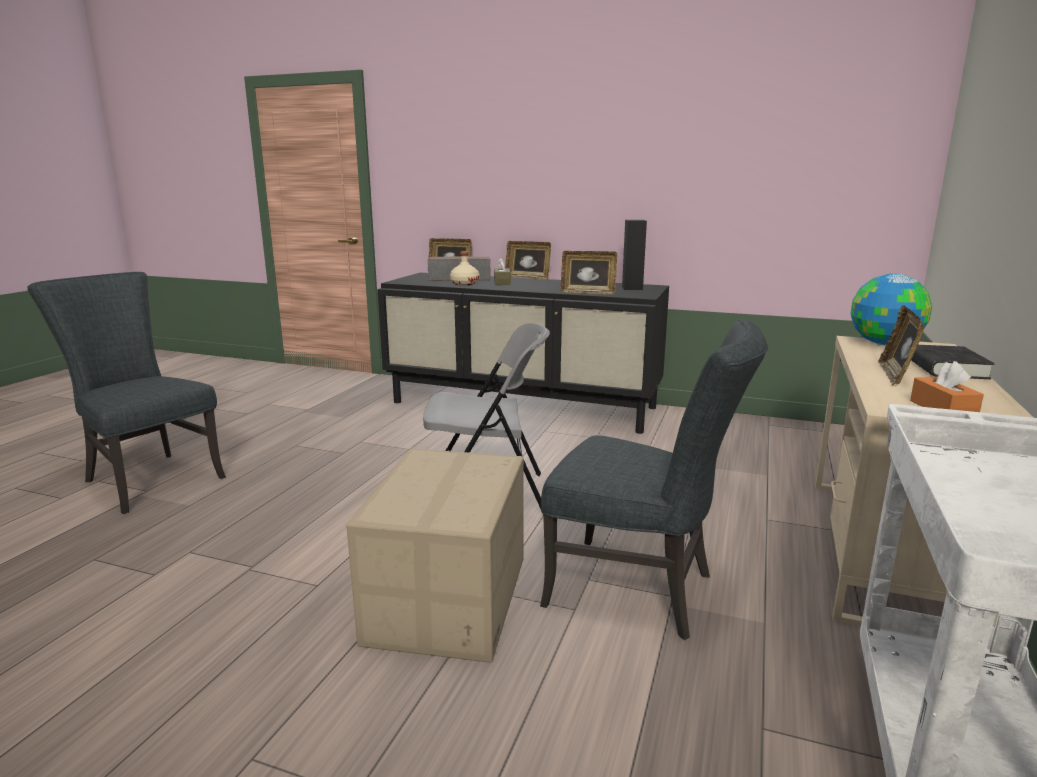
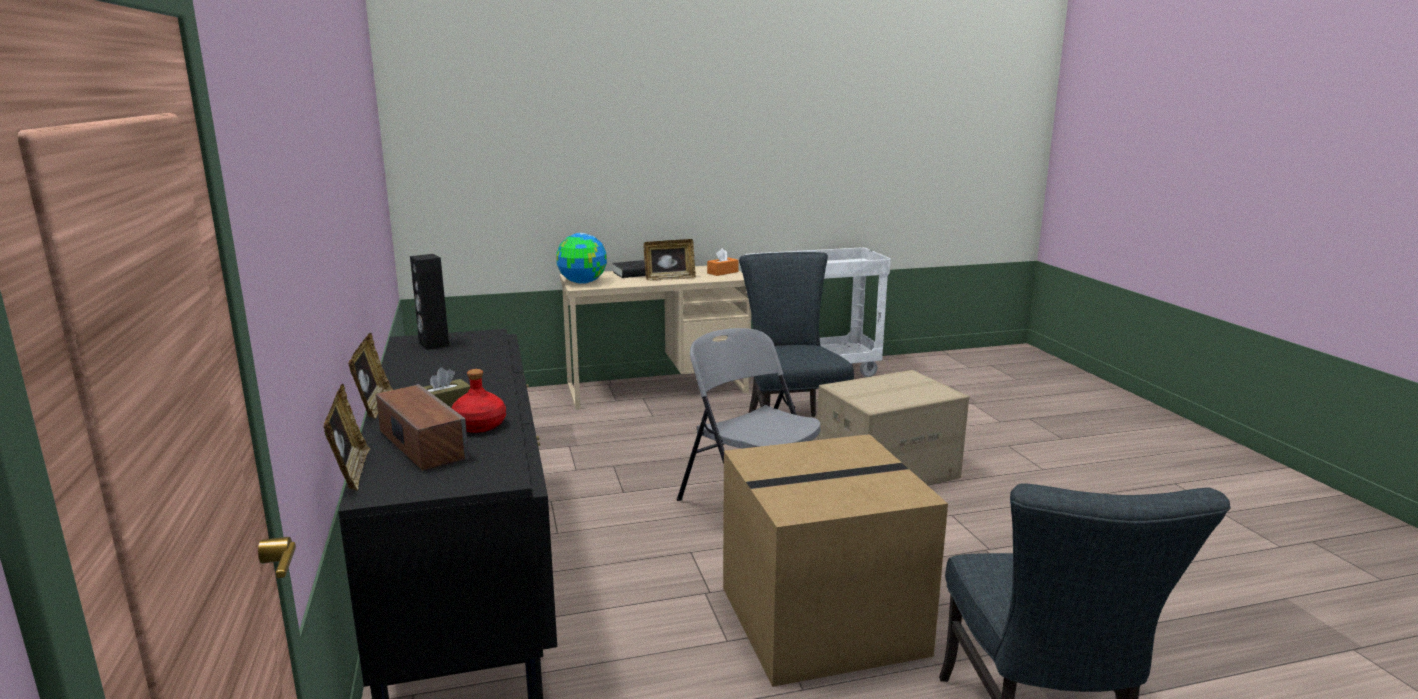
camera: 125 degrees left, 0 degrees up
(324, 467) = (820, 622): none -> cardboard box
(464, 284) = (479, 426): beige bottle -> red bottle
(588, 293) = (492, 354): picture frame -> none

